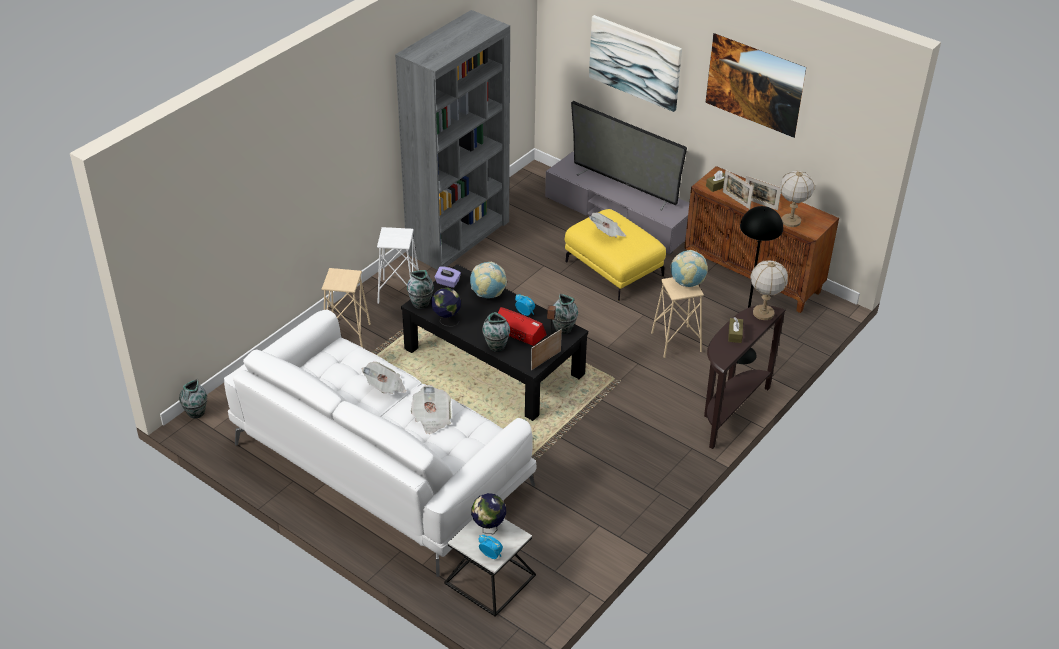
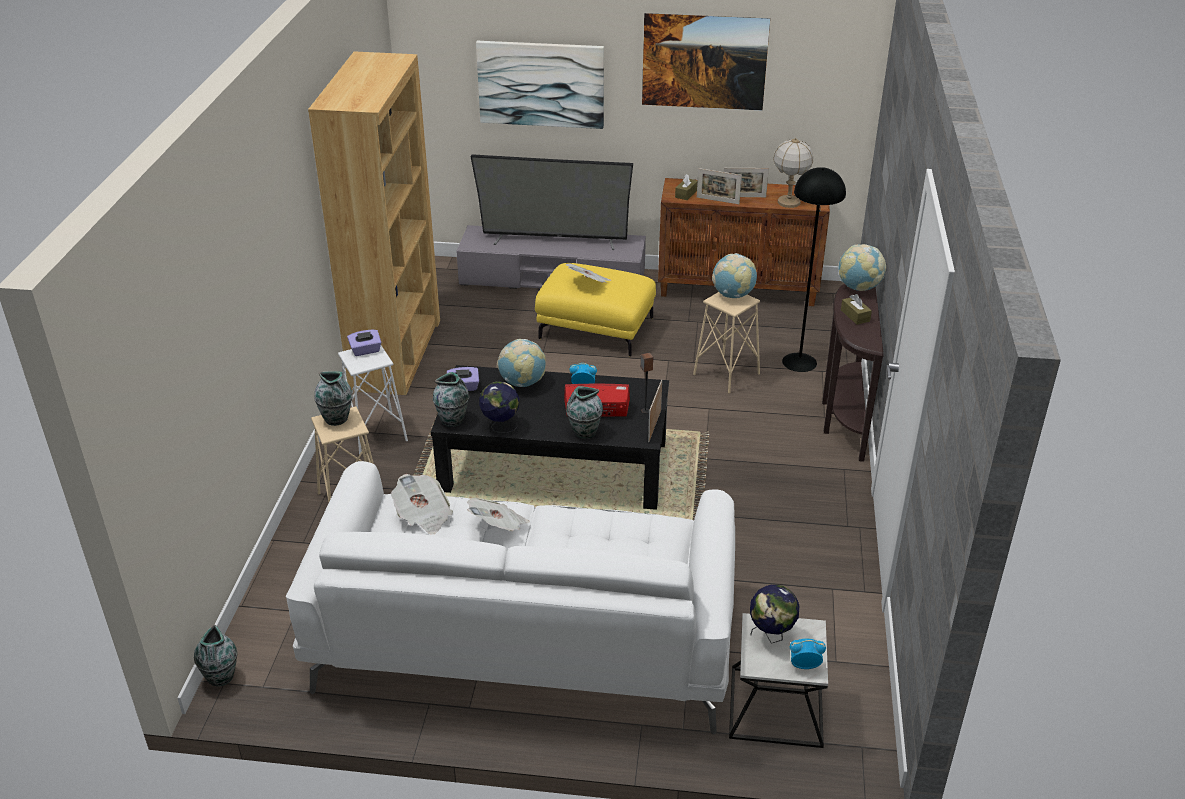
camera: 30 degrees left, 5 degrees down
(399, 232) = (365, 350): none -> purple tissue box
(431, 418) = (590, 538): newspaper -> newspaper (423, 516)
(458, 237) = (396, 354): grey bookcase -> brown bookcase
(563, 328) = (641, 387): vase -> vase (337, 419)
(763, 313) = (858, 287): table lamp -> globe

